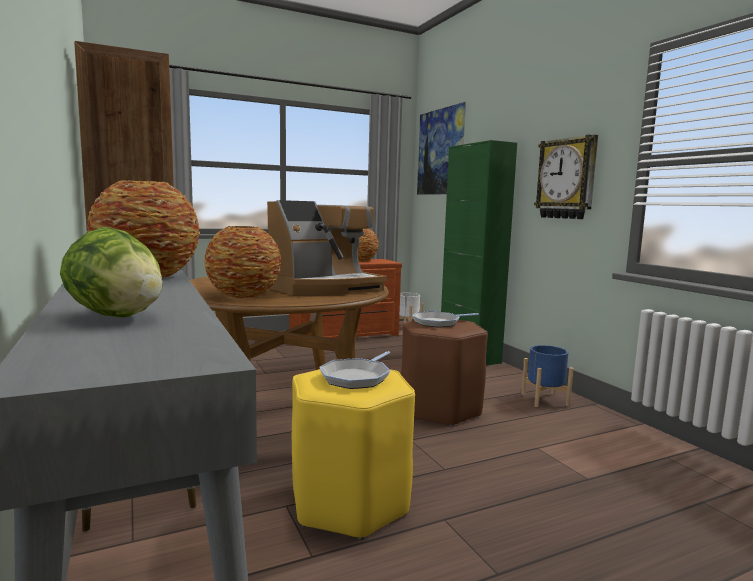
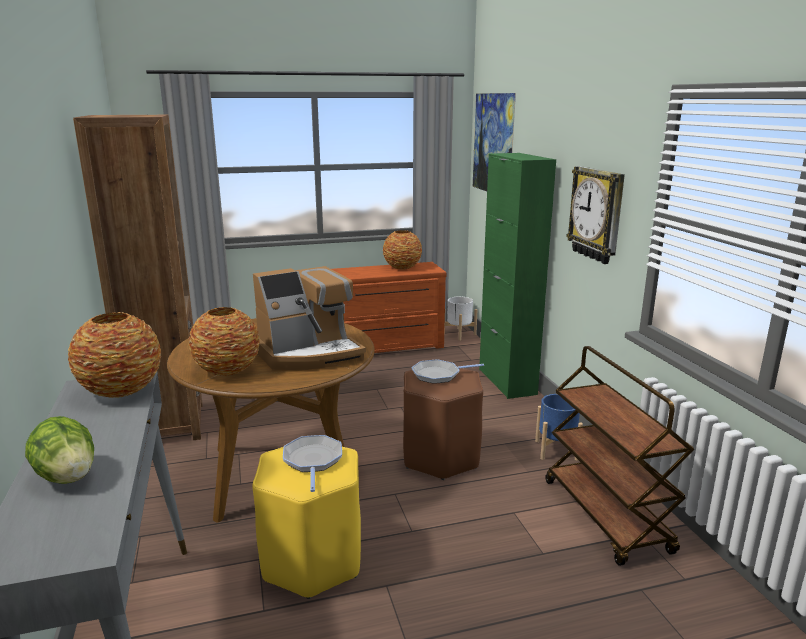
camera: 10 degrees right, 10 degrees up
(357, 377) = (313, 461): frying pan -> frying pan turned 135 degrees clockwise
(626, 445) = (606, 516): none -> brown cart

